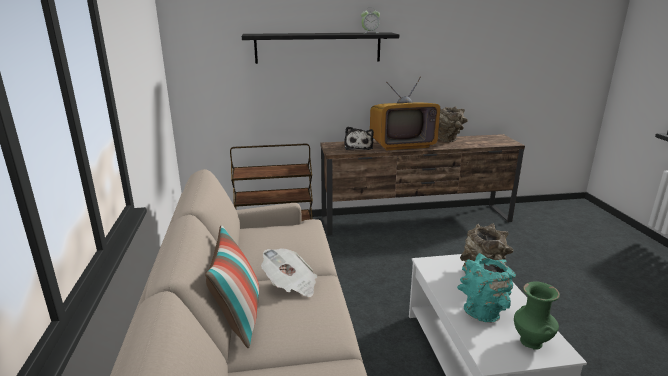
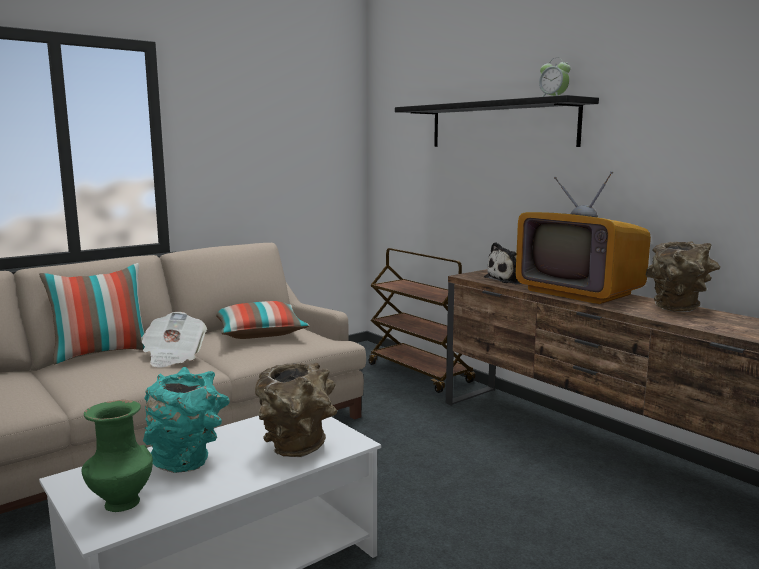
camera: 60 degrees right, 10 degrees down
(272, 242) = (260, 333): none -> pillow

